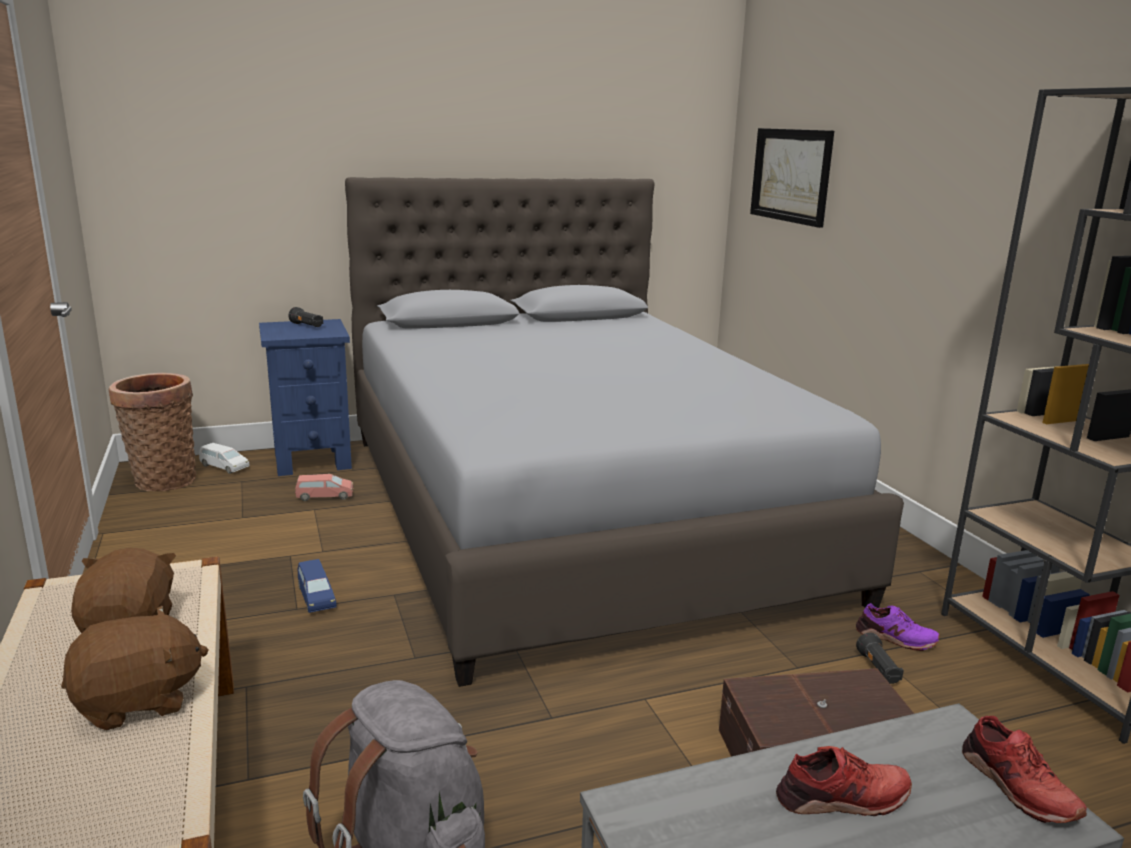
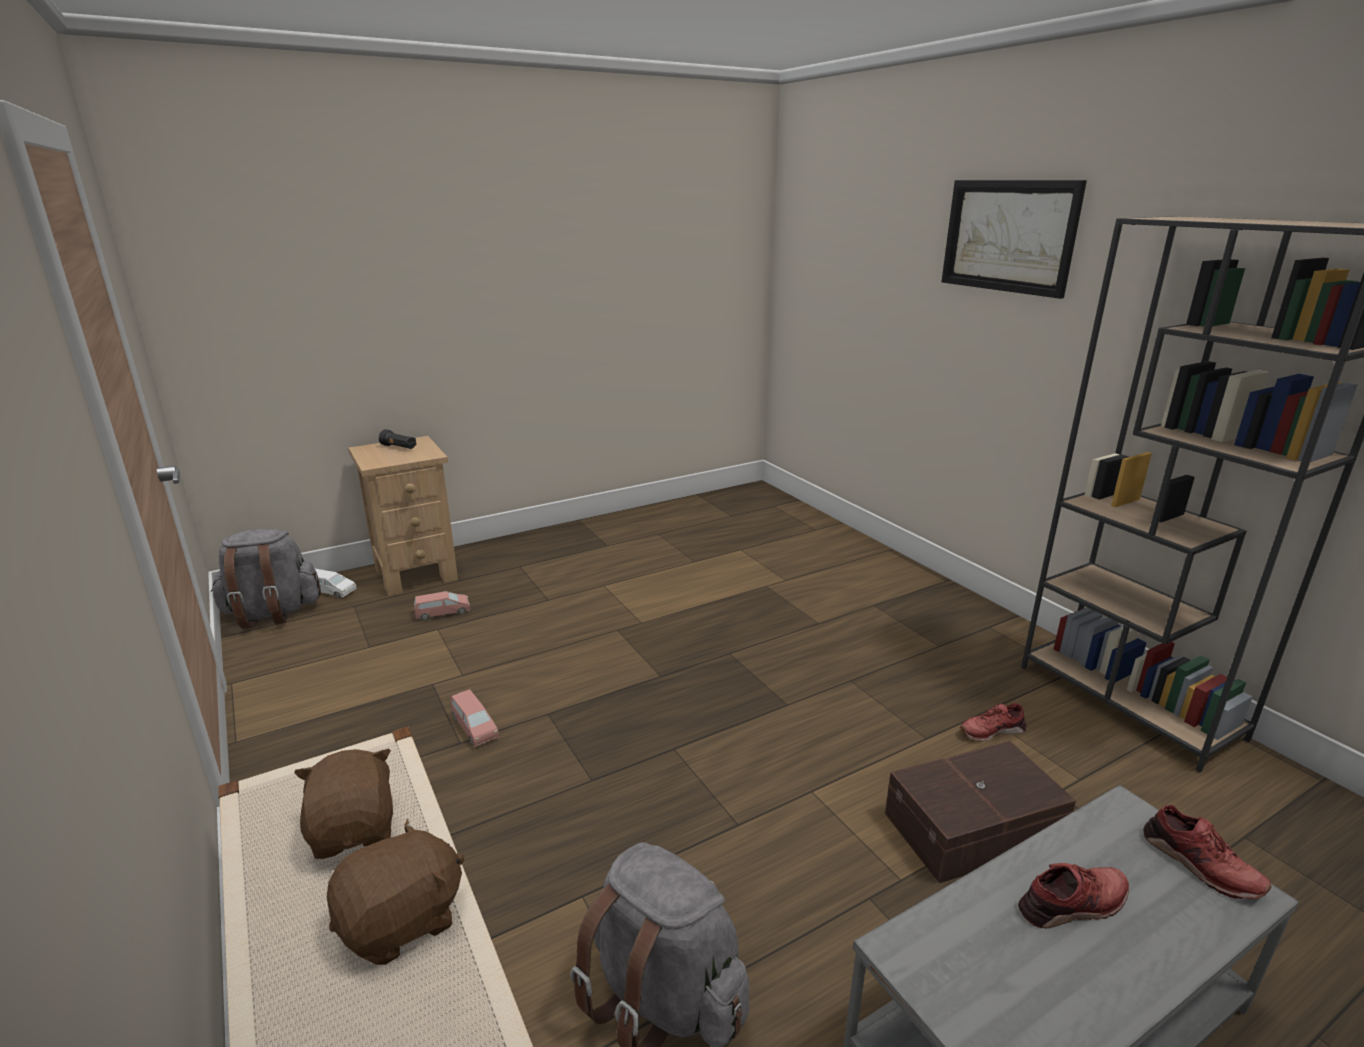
camera: 10 degrees left, 5 degrees up
(162, 479) = (272, 613): basket -> grey backpack
(313, 460) = (417, 574): blue nightstand -> beige nightstand
(316, 597) = (474, 727): blue toy car -> pink toy car
(573, 510) = (679, 600): grey bed -> none
(791, 175) = (836, 273): picture -> picture (1008, 236)
(878, 669) = (991, 730): black flashlight -> red shoe
(895, 638) = (994, 696): purple shoe -> none

